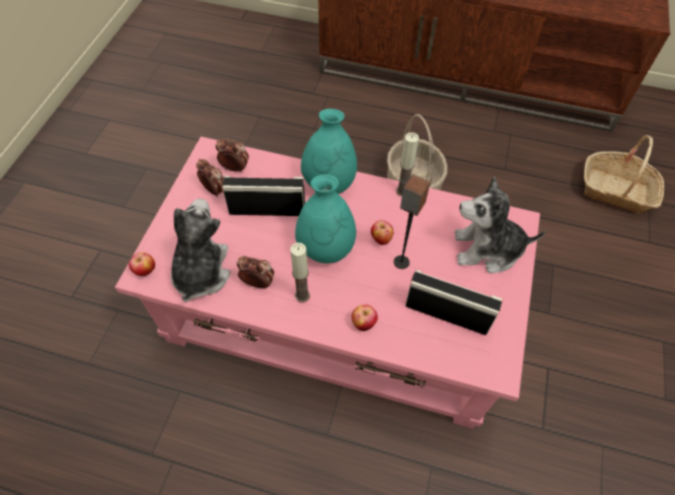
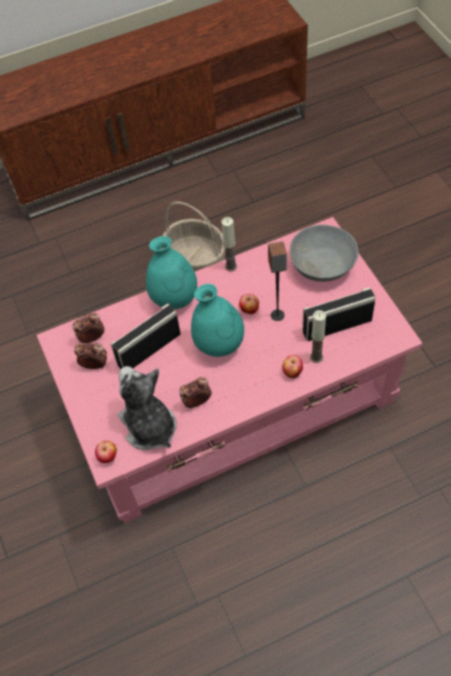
camera: 35 degrees left, 0 degrees up
(302, 295) = (235, 386): candle -> candle (316, 357)
(487, 250) = (323, 266): plush toy -> grey bowl
(616, 190) = (344, 163): basket -> none

